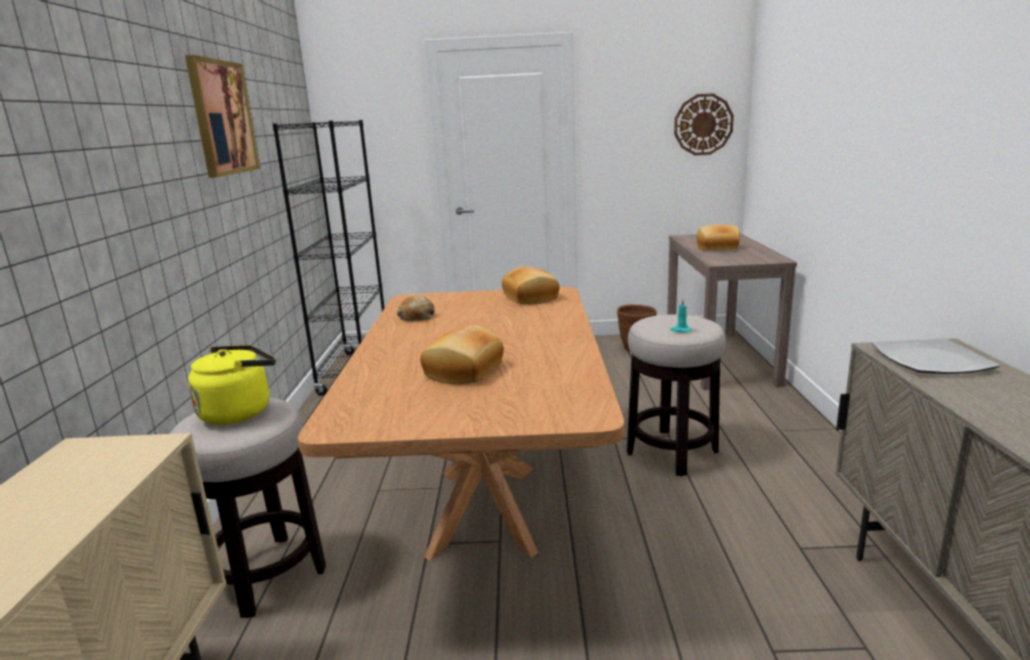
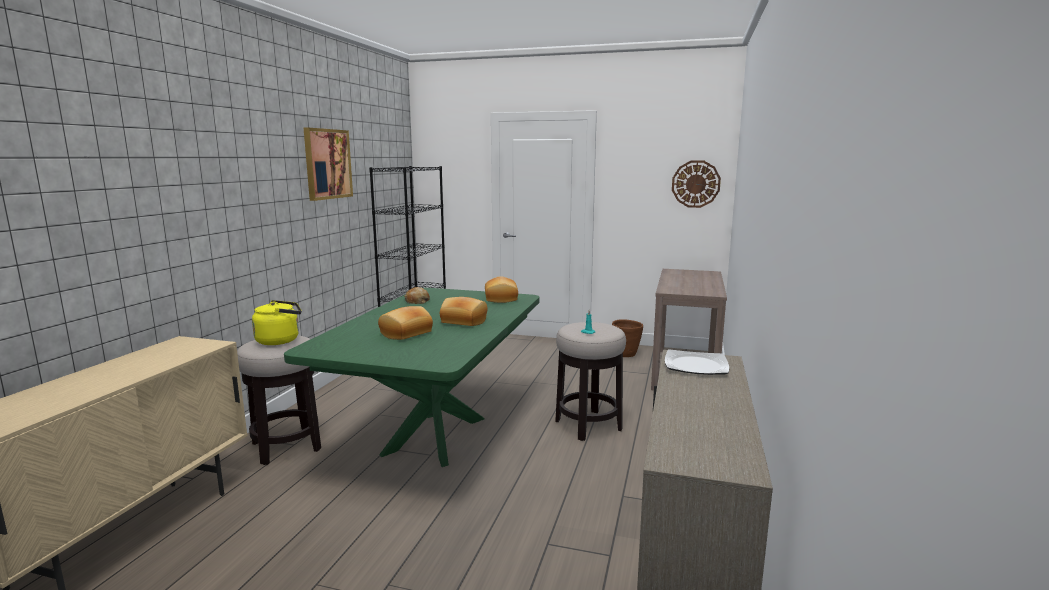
camera: 15 degrees right, 5 degrees down
(486, 507) = (436, 435): brown dining table -> green dining table
(717, 248) = (683, 281): bread -> bread (463, 321)

